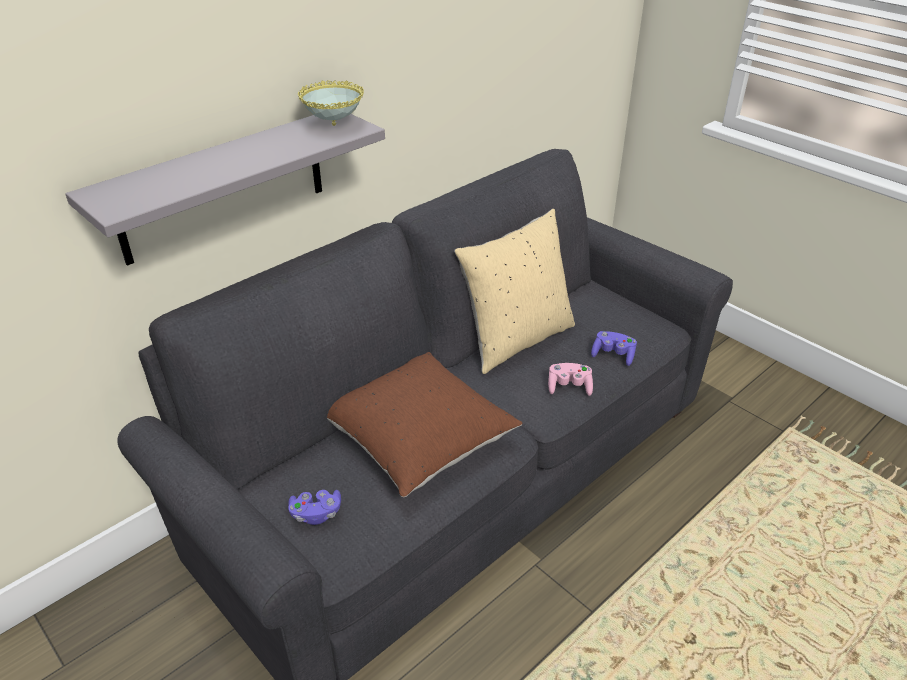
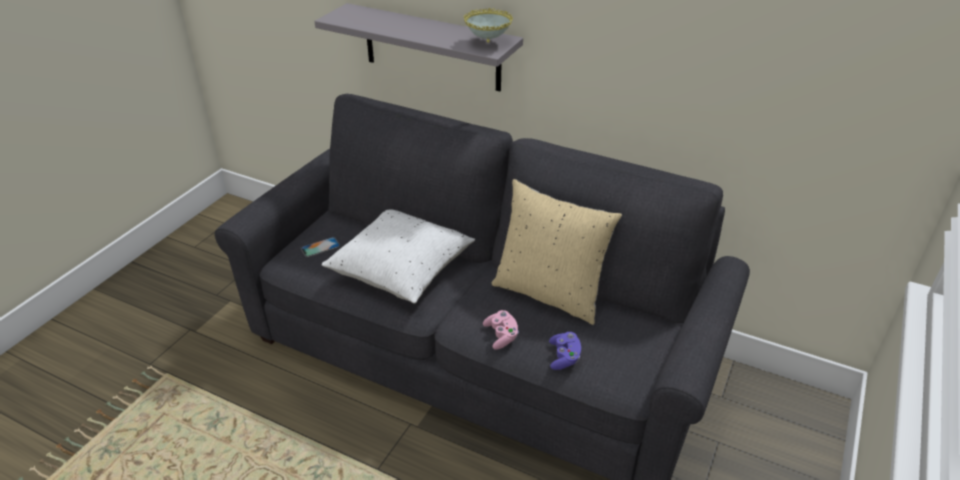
camera: 70 degrees right, 0 degrees up
(316, 514) = (320, 247): purple game controller -> phone
(418, 441) = (401, 271): brown pillow -> white pillow

